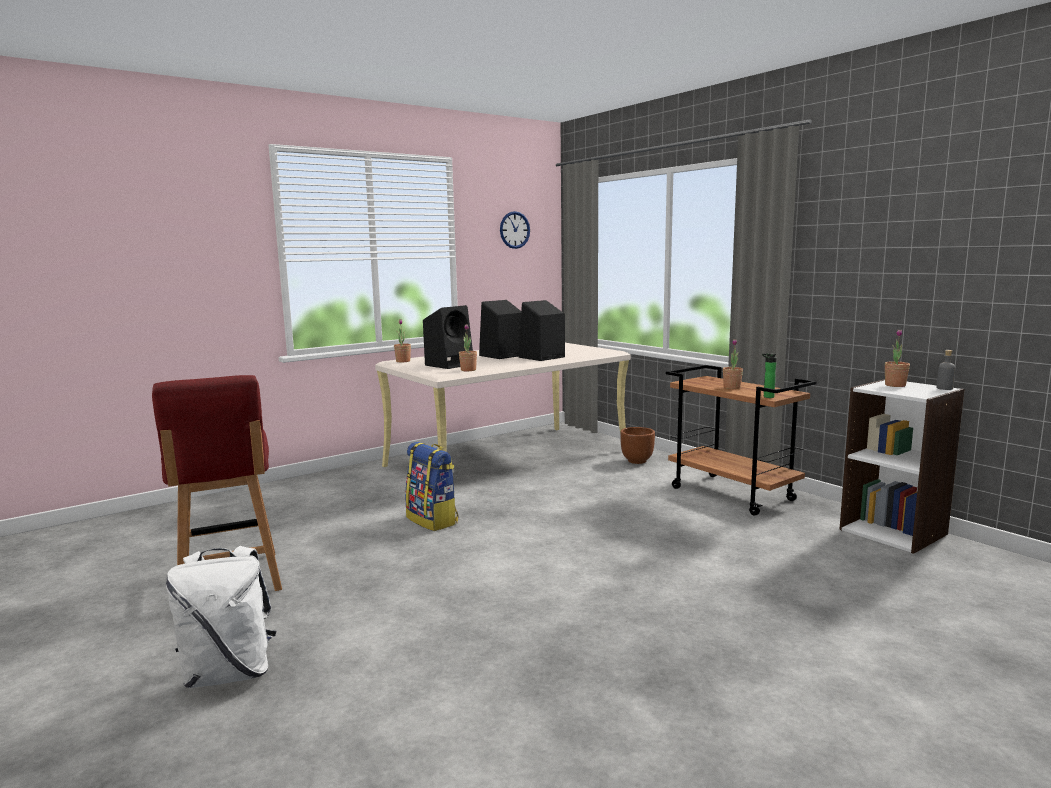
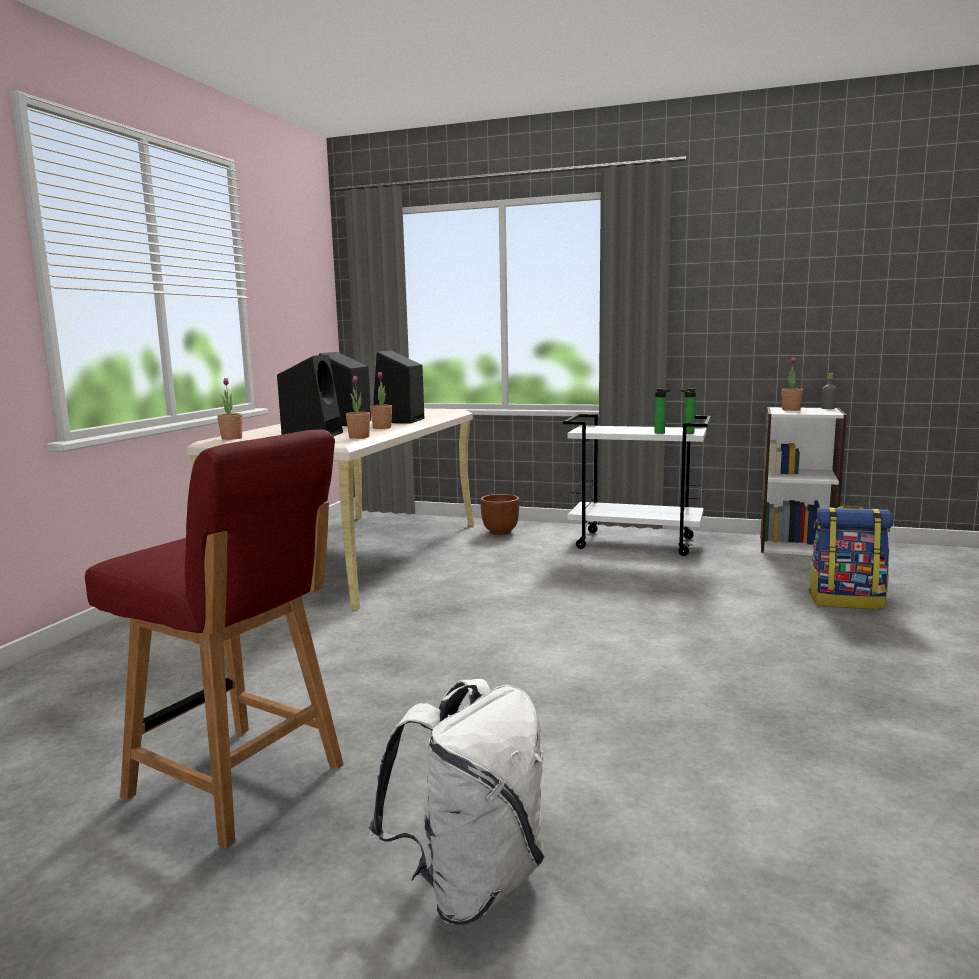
camera: 35 degrees left, 0 degrees up
(433, 520) = (392, 634): backpack -> backpack (846, 601)
(514, 230) = (296, 267): wall clock -> none
(732, 387) = (635, 430): potted plant -> potted plant (382, 428)
(733, 494) = (636, 543): brown cart -> white cart
(744, 393) = (661, 433): none -> bottle

